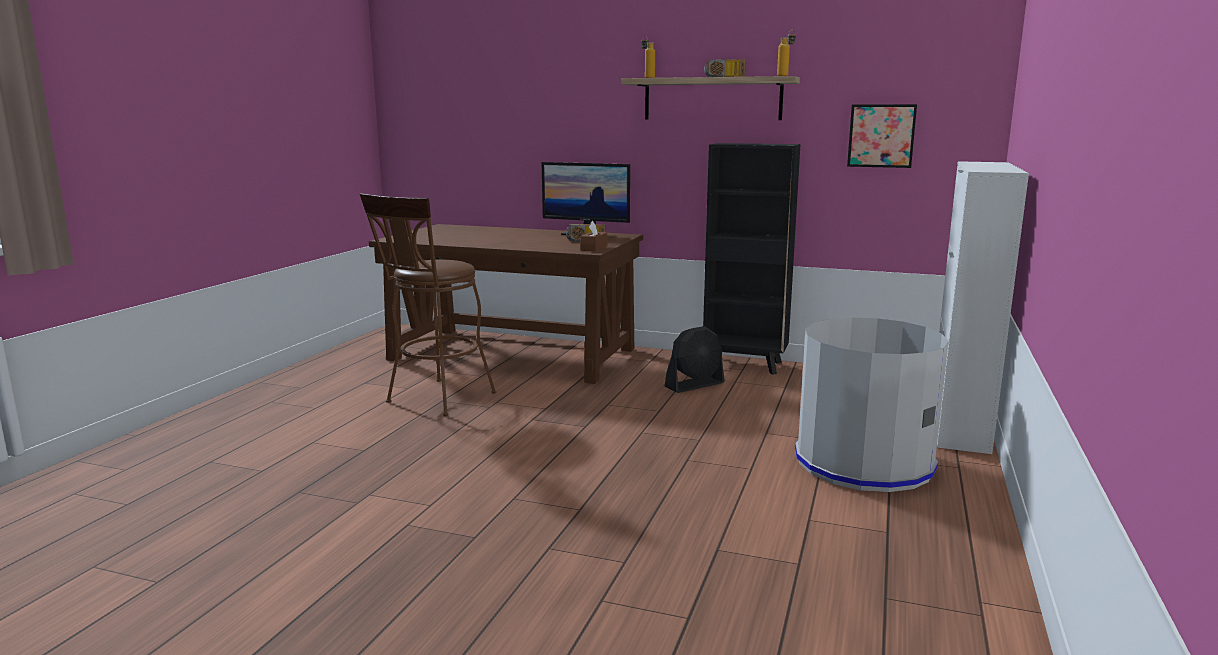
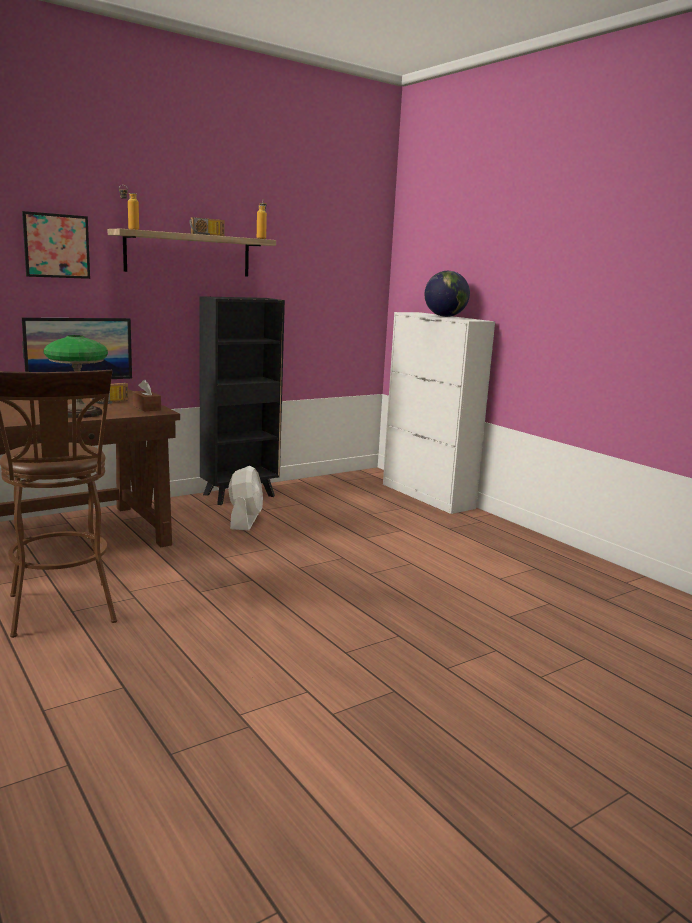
camera: 55 degrees left, 0 degrees up
(533, 245) = (78, 413): none -> table lamp
(695, 385) = (245, 521): black fan -> white fan
(863, 462) = (445, 535): grey trash can -> none
(881, 136) = (317, 291): picture -> picture (56, 246)
(984, 166) = (445, 316): none -> globe

